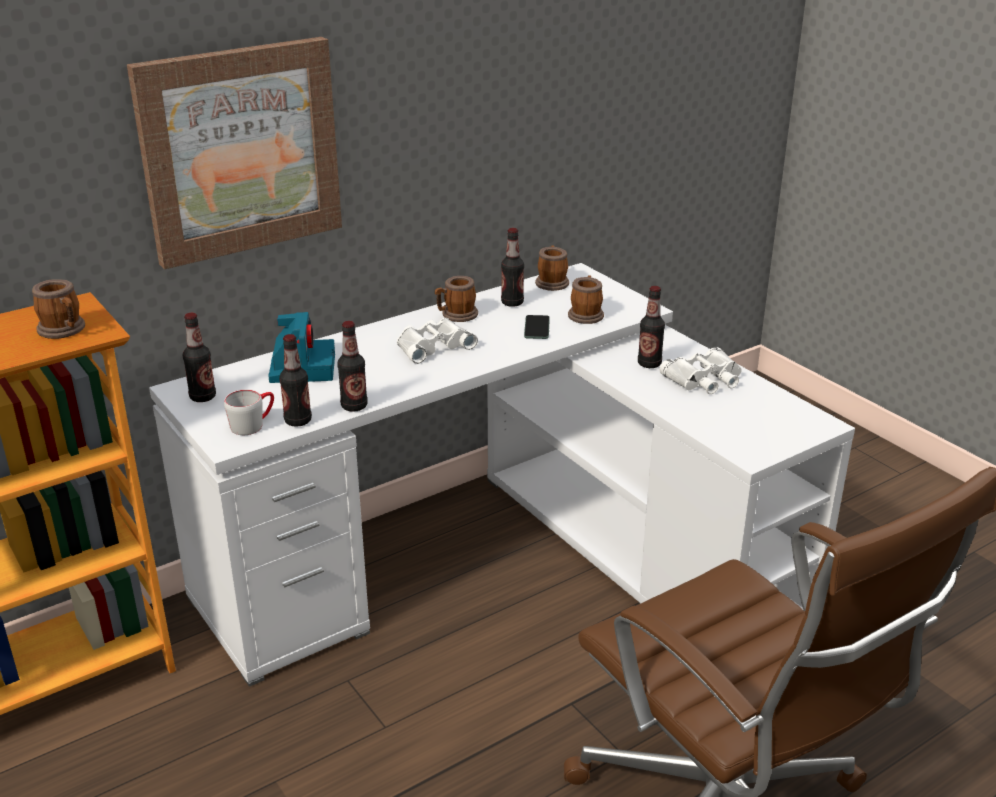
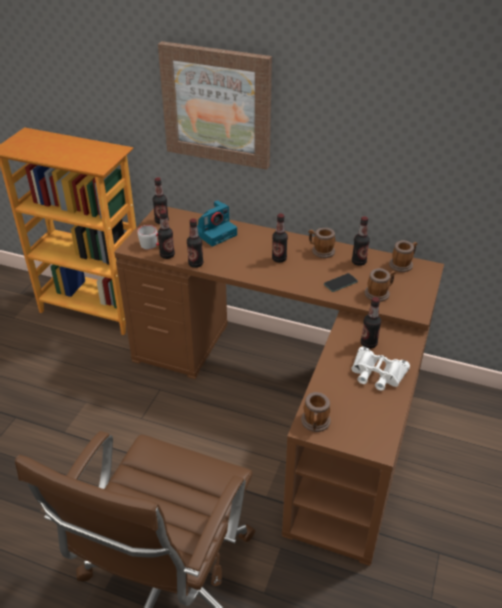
camera: 55 degrees right, 10 degrees up
(64, 330) = (93, 159): mug -> mug (315, 423)
(433, 346) = (279, 259): white binoculars -> bottle
(508, 559) = (293, 398): white desk -> brown desk

